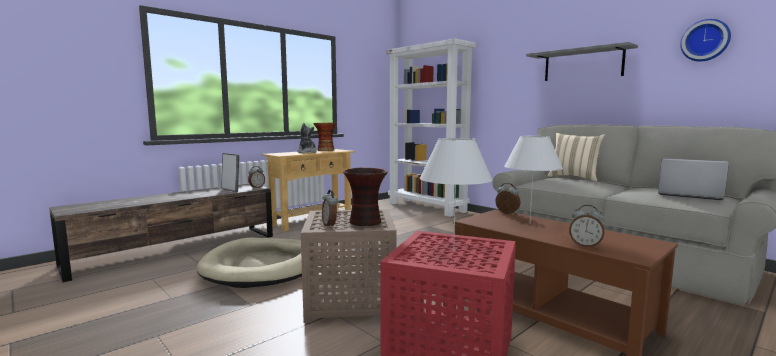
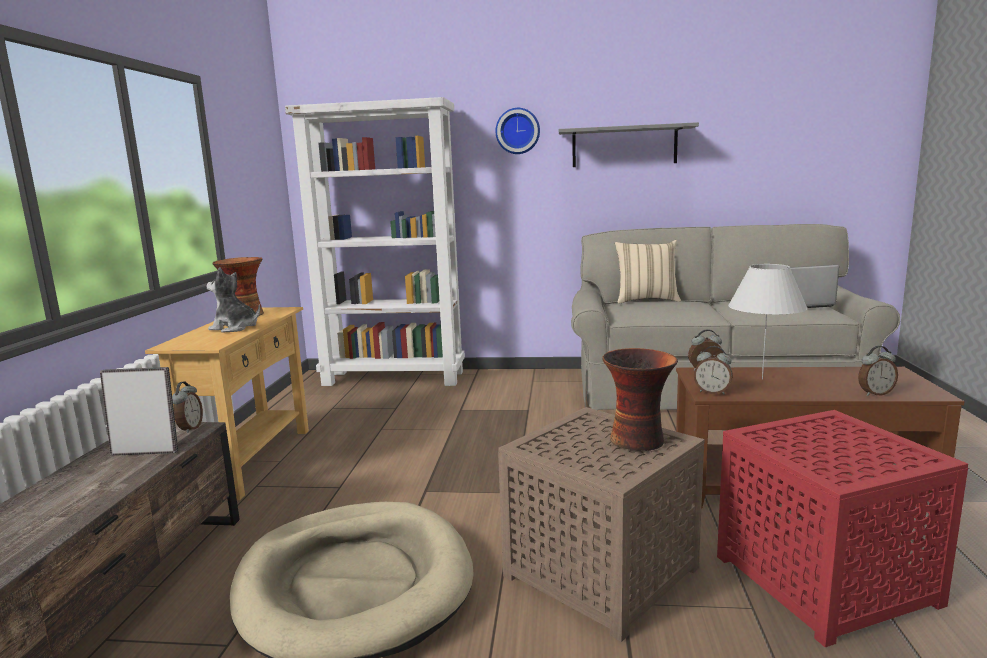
camera: 40 degrees left, 5 degrees up
(330, 225) = (617, 464): alarm clock -> alarm clock (712, 392)
(453, 251) = (840, 446): white table lamp -> none
(705, 40) = (762, 125): wall clock -> wall clock (518, 131)

